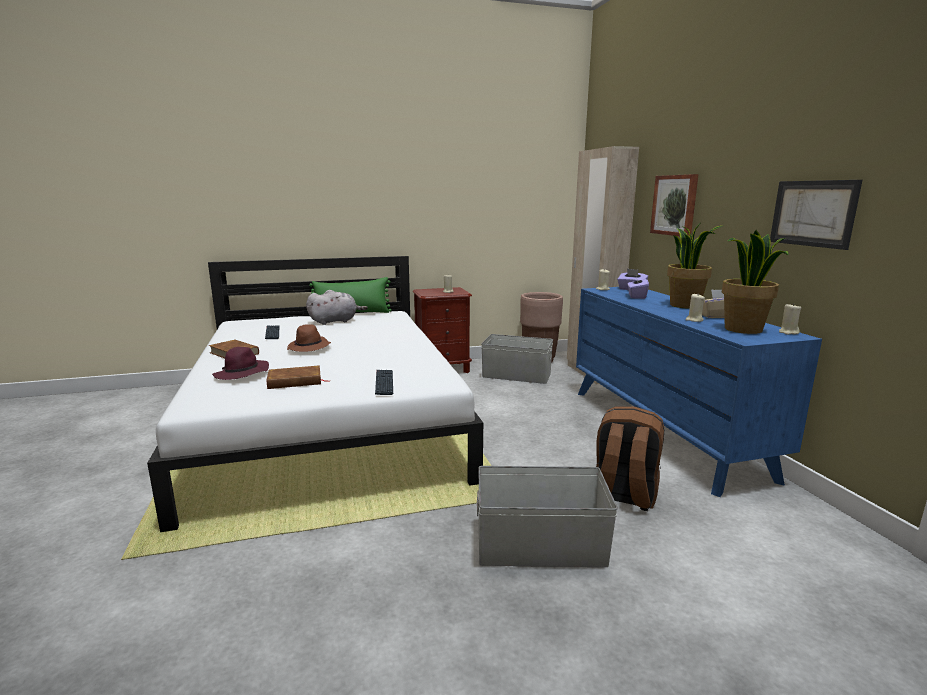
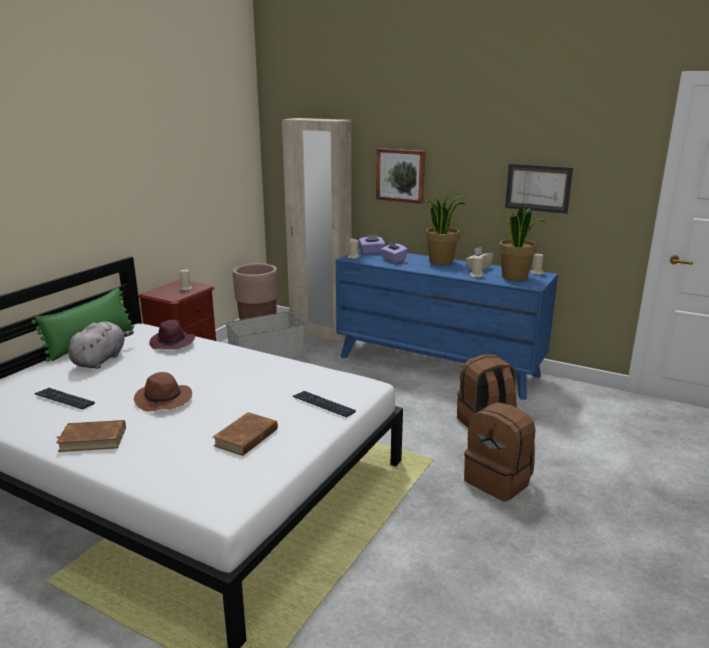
camera: 45 degrees left, 5 degrees up
(242, 374) = (175, 455): purple hat -> purple hat (172, 343)
(541, 547) = (498, 481): grey storage box -> brown backpack

